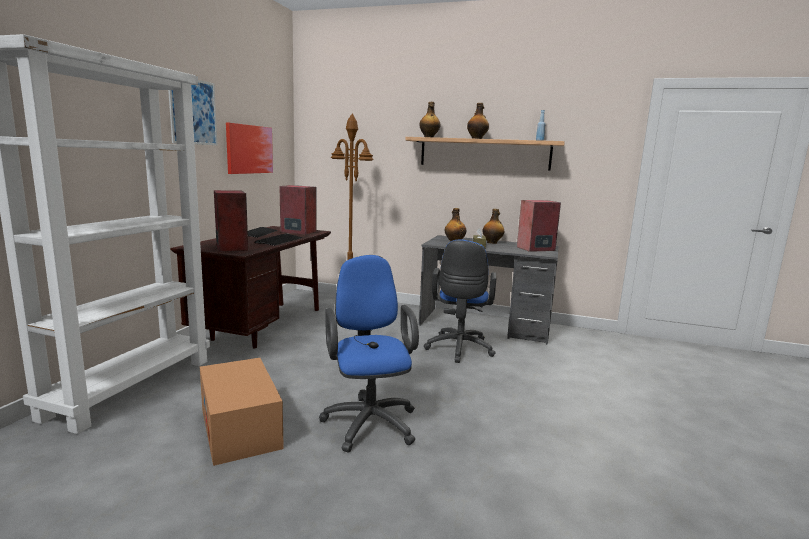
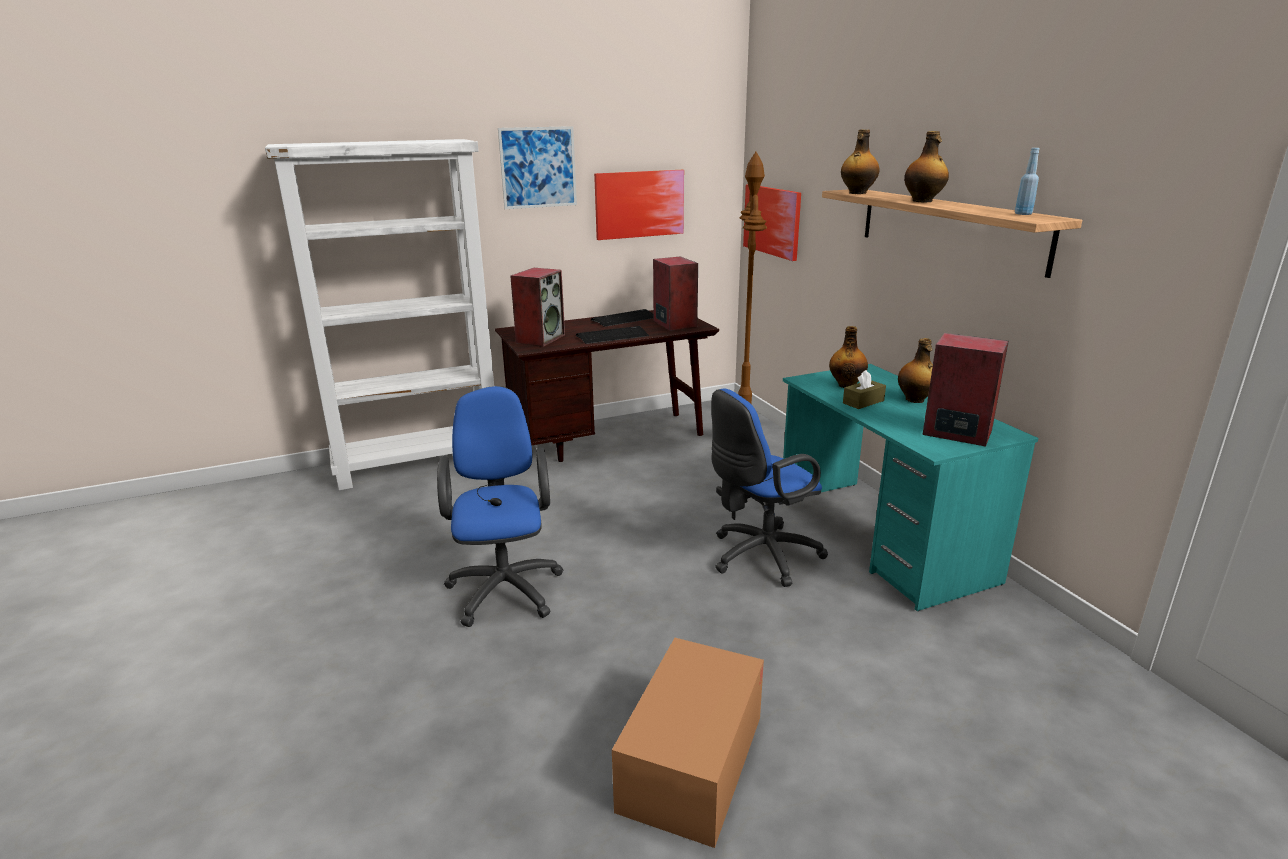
camera: 50 degrees right, 10 degrees up
(240, 428) = (416, 537): cardboard box -> cardboard box (692, 762)
(331, 163) = (772, 221): none -> picture
(369, 420) = (505, 586): blue office chair -> blue office chair turned 45 degrees counterclockwise
(485, 325) = (881, 539): grey desk -> turquoise desk

